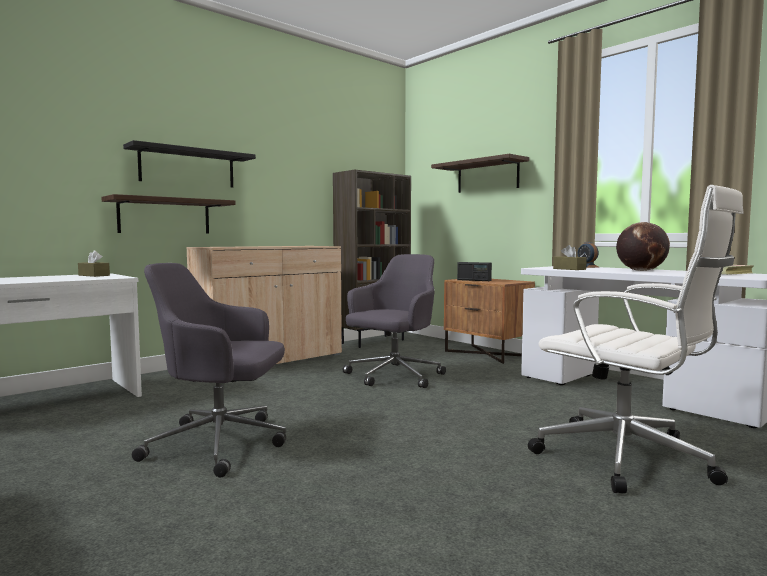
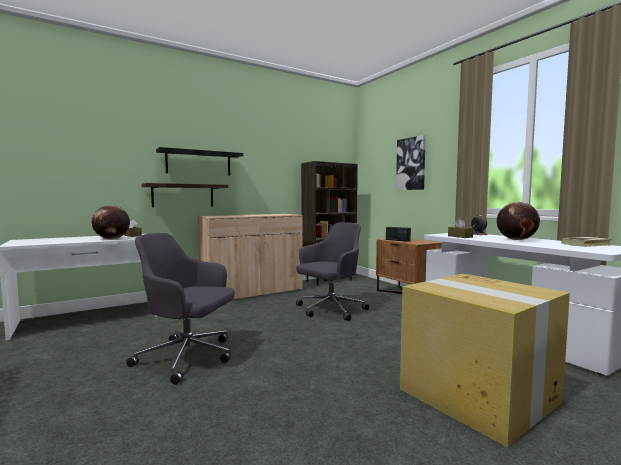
camera: 10 degrees right, 0 degrees up
(68, 279) = (112, 239): none -> globe
(487, 176) = (411, 164): shelf -> picture
(628, 459) = (480, 396): white office chair -> cardboard box

